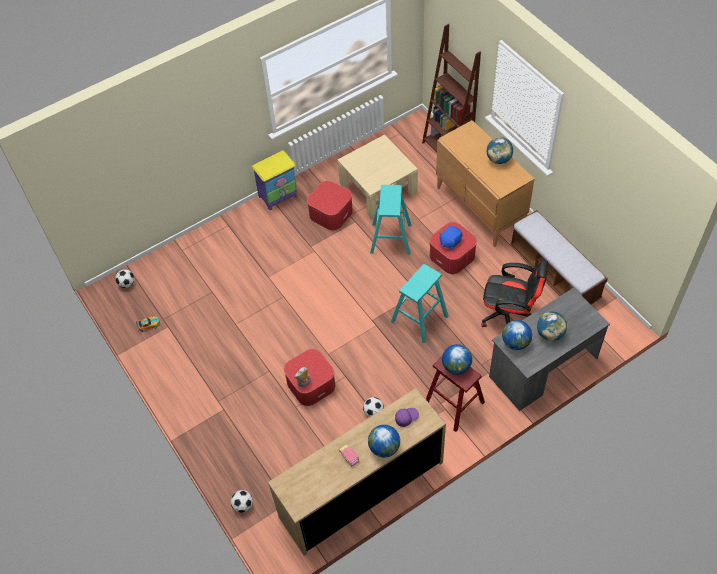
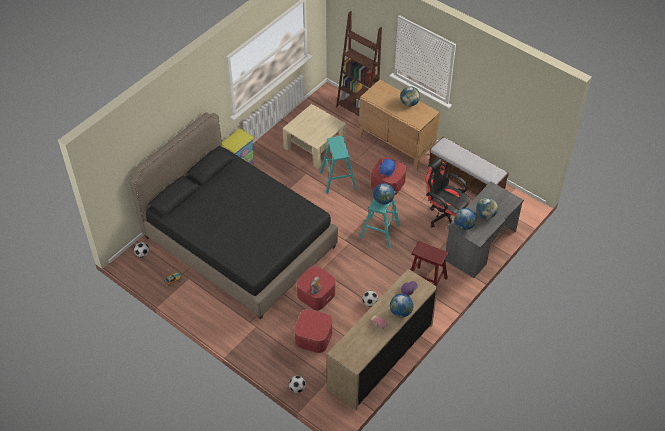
camera: 20 degrees left, 5 degrees down
(243, 294) = (239, 242): none -> black bed
(331, 213) = (285, 170): ottoman -> ottoman (313, 336)
(456, 366) = (428, 250): globe -> globe (383, 200)
(509, 316) = (444, 216): black office chair -> black office chair turned 135 degrees counterclockwise

